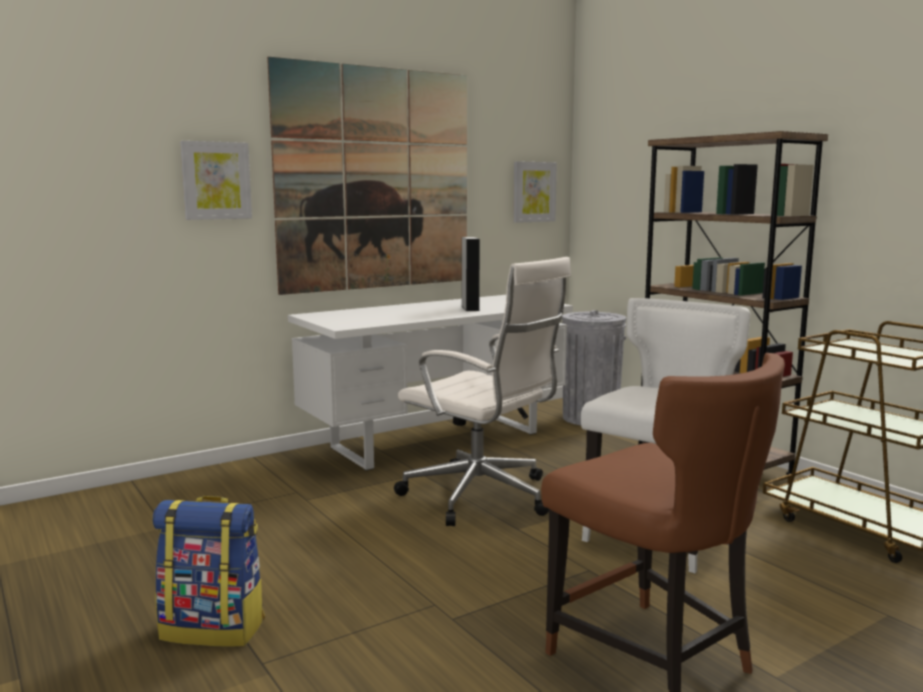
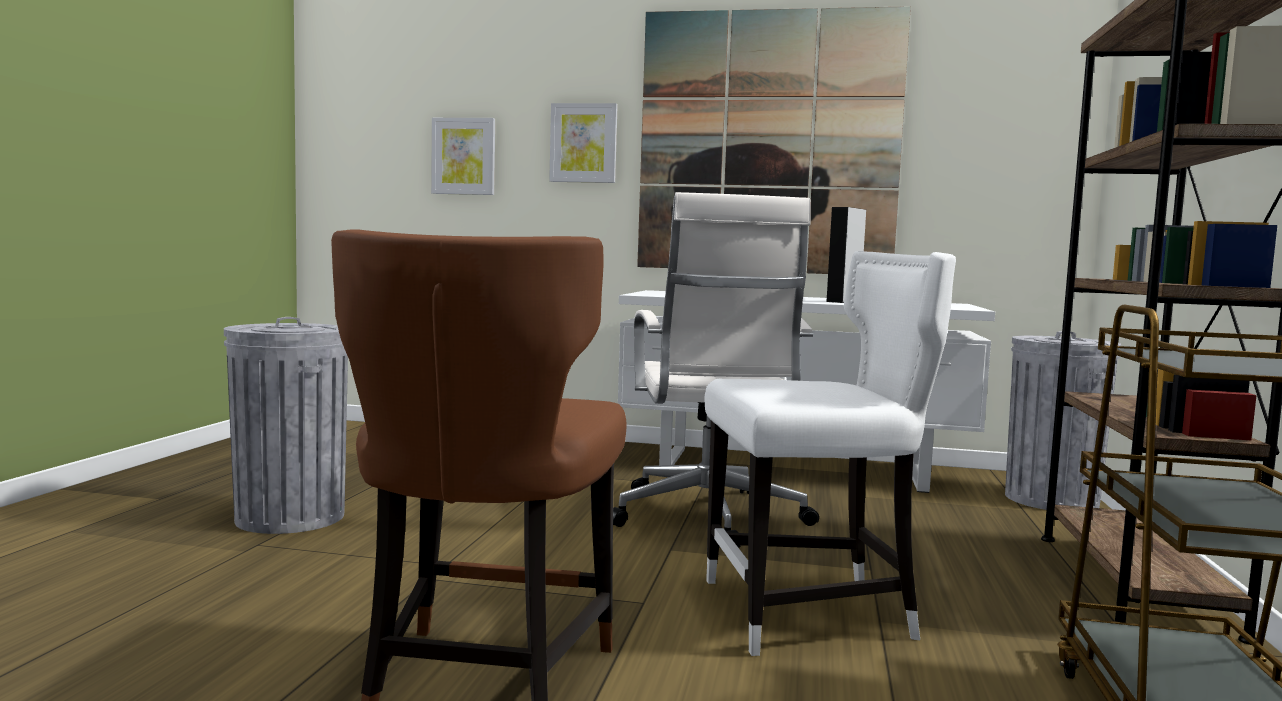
camera: 45 degrees right, 5 degrees down
(214, 629) = (290, 517): backpack -> grey trash can
(533, 192) = (1024, 161): picture -> picture (464, 156)

